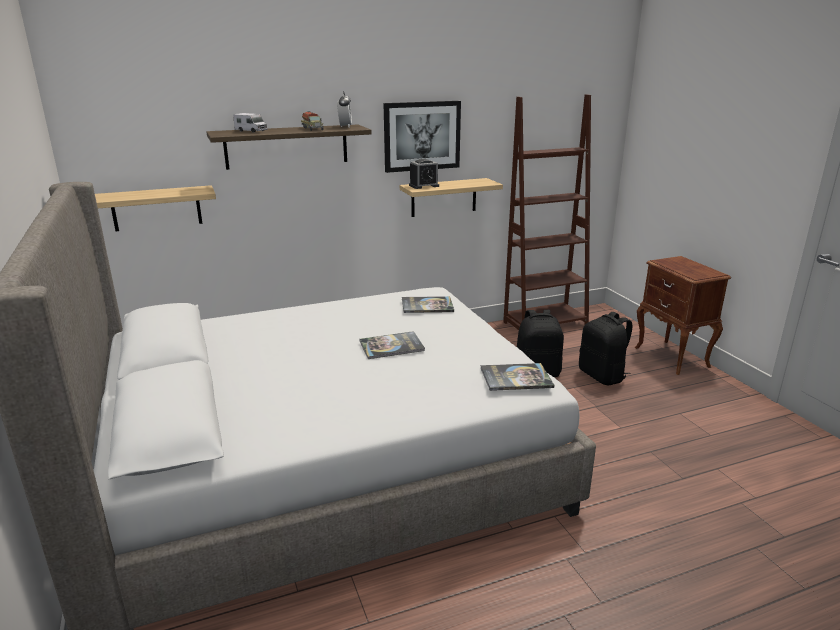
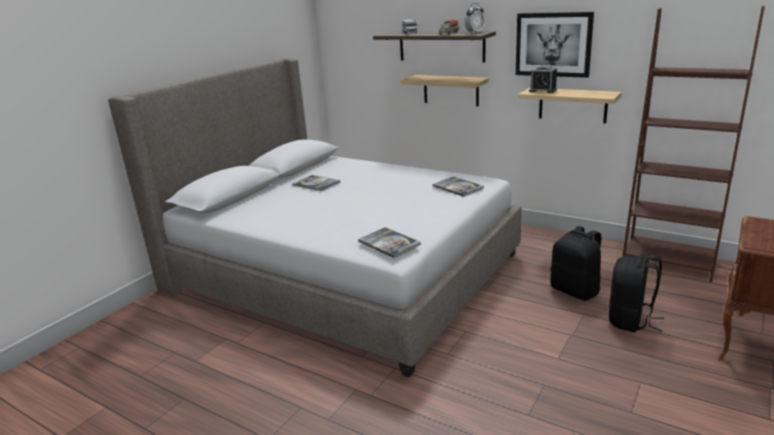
camera: 55 degrees right, 0 degrees up
(156, 208) = (361, 82): shelf -> shelf (451, 90)
(391, 346) = (379, 200): book -> book (316, 184)

